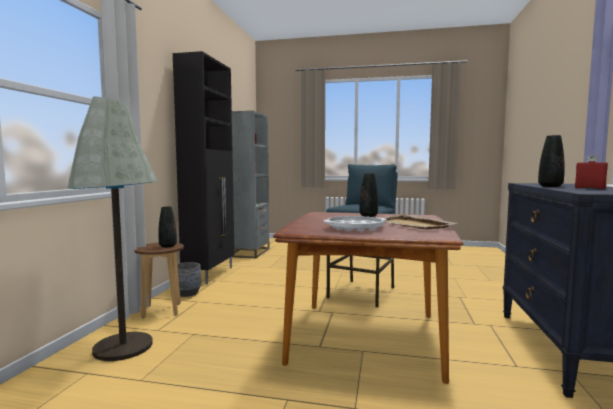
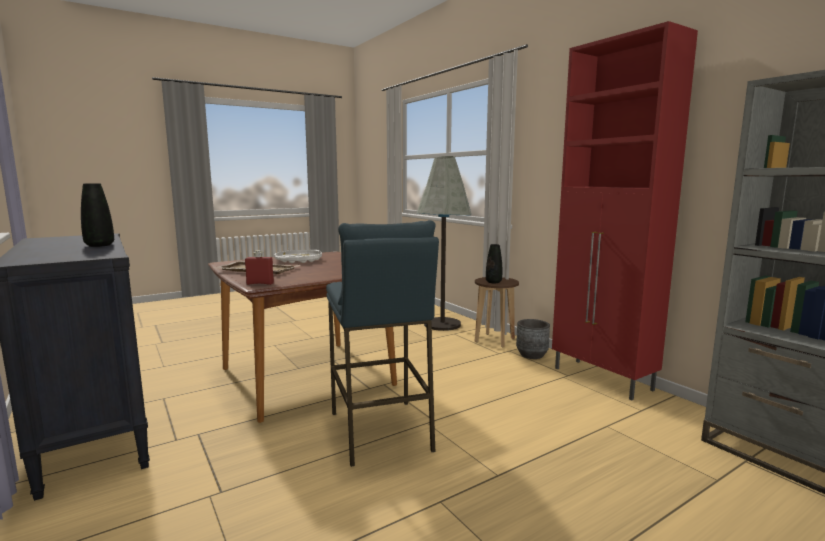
camera: 135 degrees right, 5 degrees up
(210, 274) = (602, 379): black cabinet -> red cabinet
(368, 216) = (321, 274): black vase -> none
(590, 188) = (65, 244): red bottle -> red bottle (260, 283)

